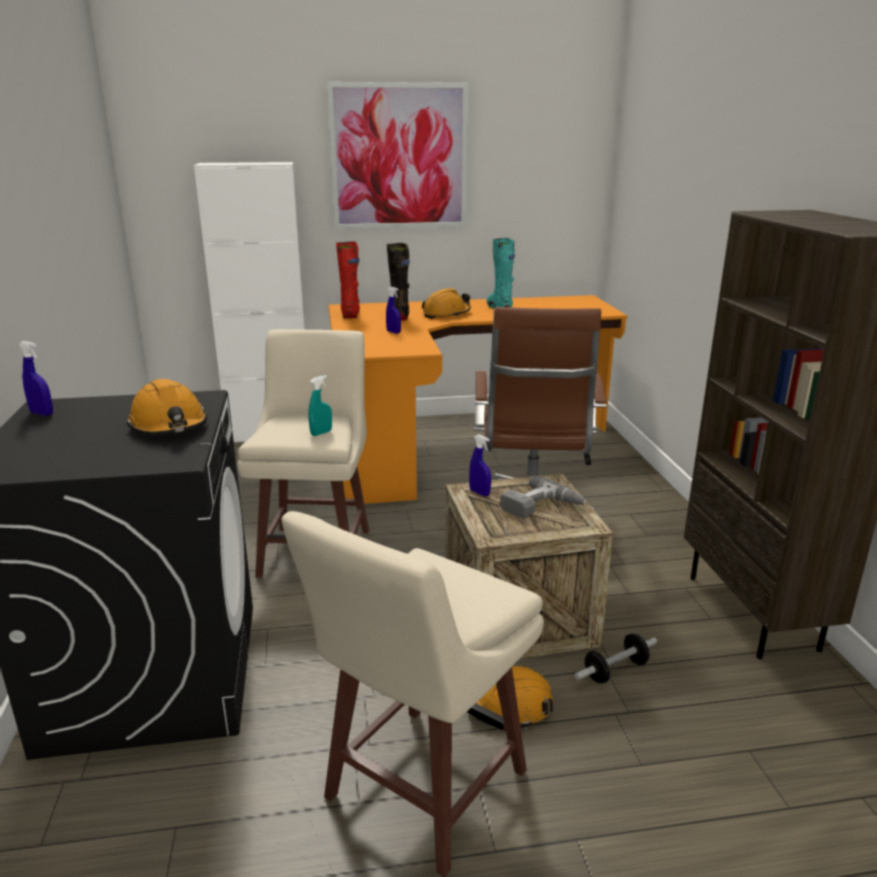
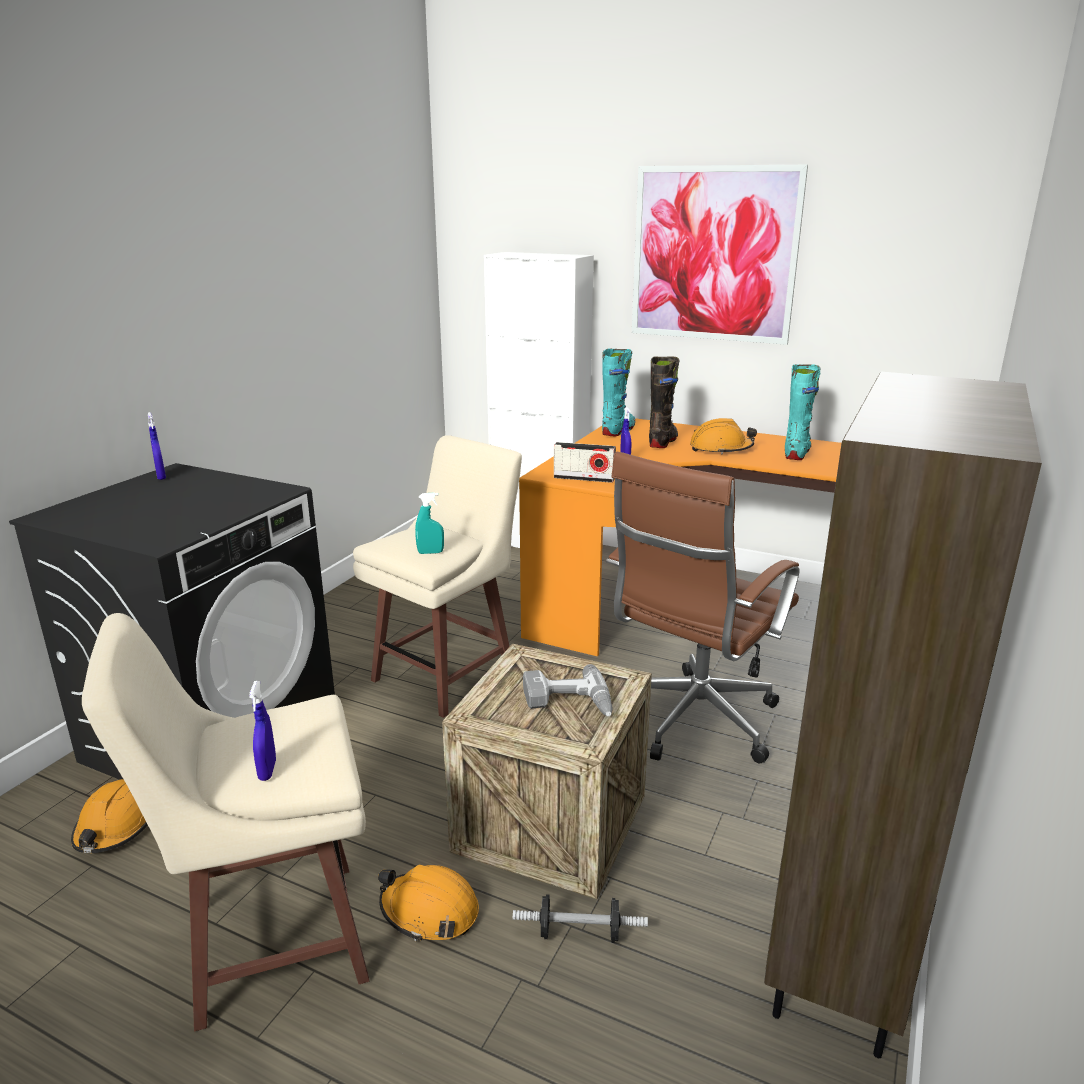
camera: 35 degrees right, 0 degrees up
(169, 426) = (210, 510): orange hard hat -> orange hard hat (115, 827)
(350, 314) = (618, 431): red boot -> turquoise boot
(387, 350) = (584, 478): none -> radio
(479, 493) = (530, 664): blue spray bottle -> blue spray bottle (267, 770)

